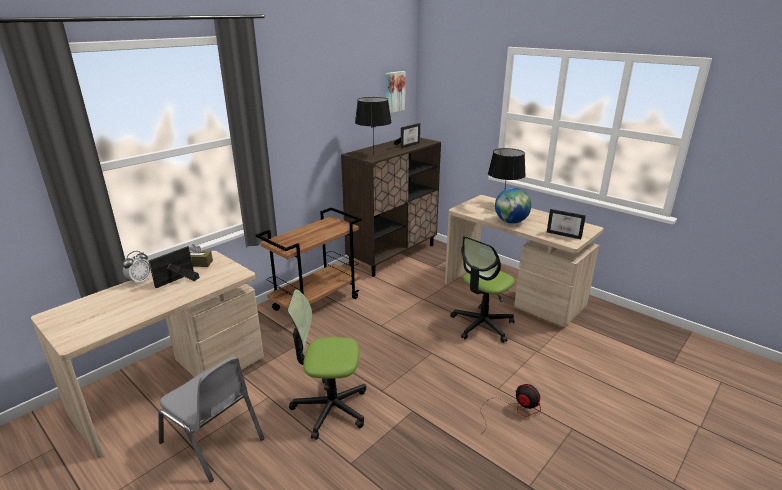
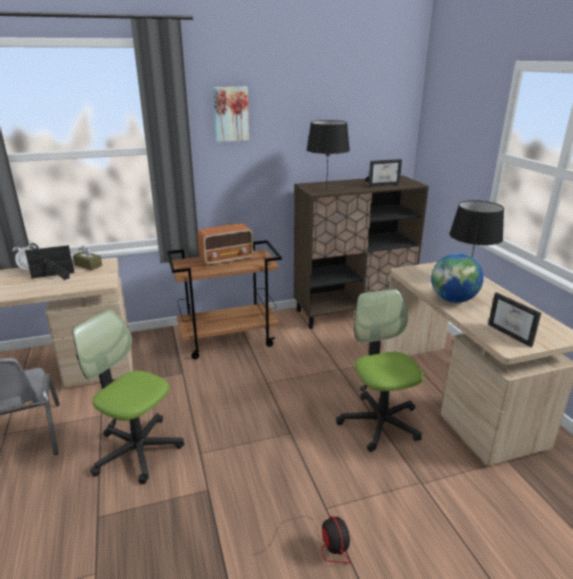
camera: 30 degrees right, 0 degrees up
(310, 230) = (227, 259): none -> radio
(394, 92) = (382, 119): picture -> picture (231, 114)
(482, 325) = (380, 422): office chair -> office chair turned 90 degrees clockwise

